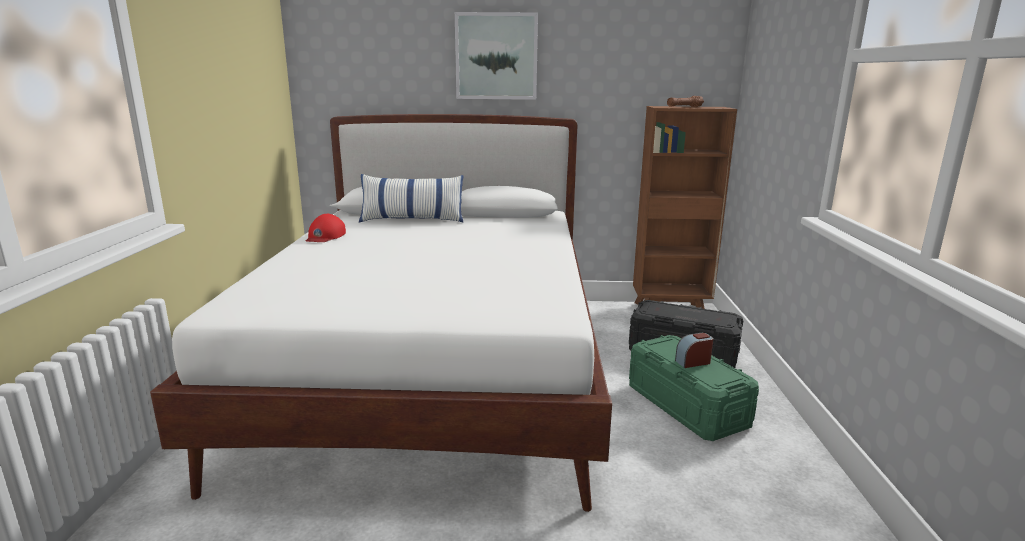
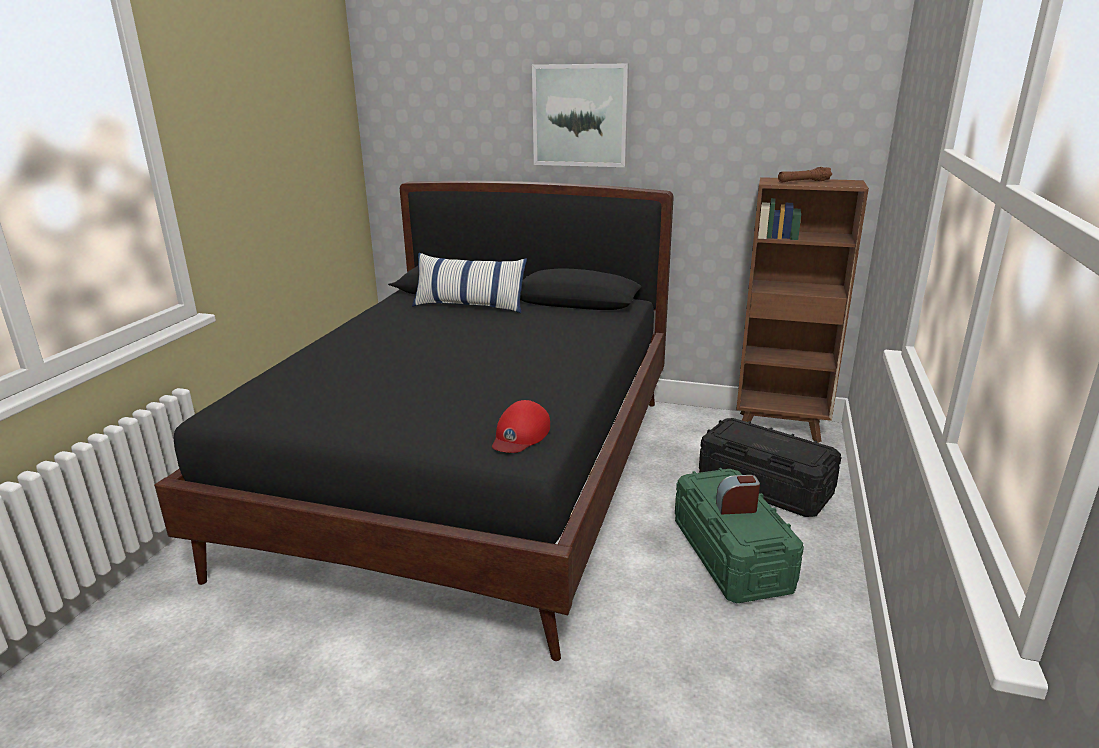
camera: 15 degrees right, 5 degrees up
(325, 236) = (367, 324): red cap -> red cap (520, 435)
(435, 370) = (472, 476): white bed -> black bed

